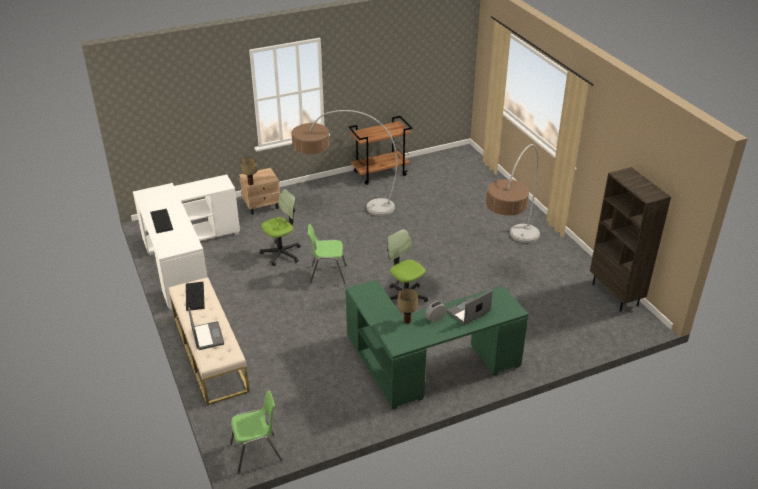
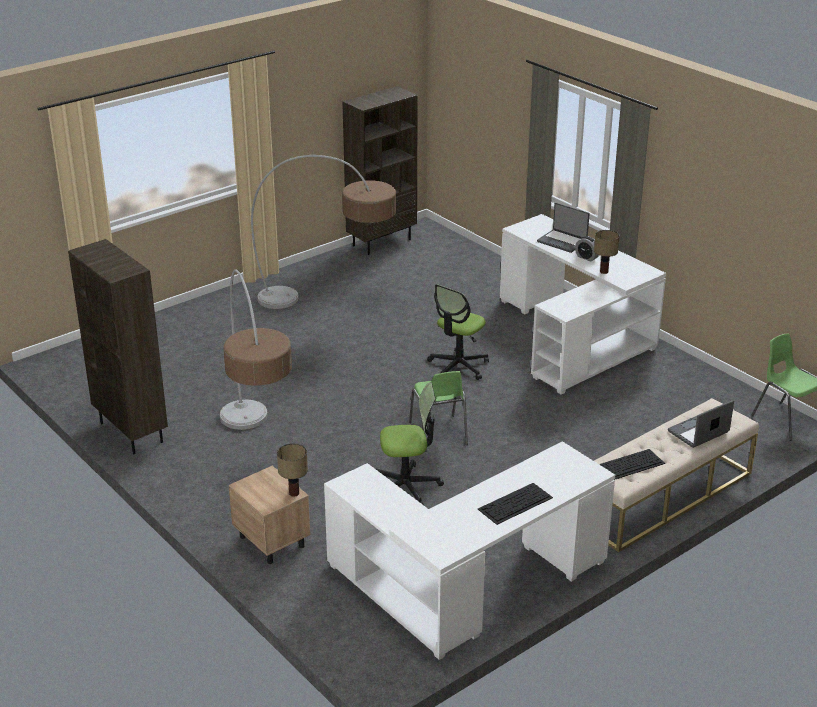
camera: 105 degrees left, 5 degrees down
(281, 254) = (407, 486): office chair -> office chair turned 135 degrees clockwise
(380, 173) = (130, 433): brown cart -> brown bookcase
(427, 367) = (575, 337): green desk -> white desk

